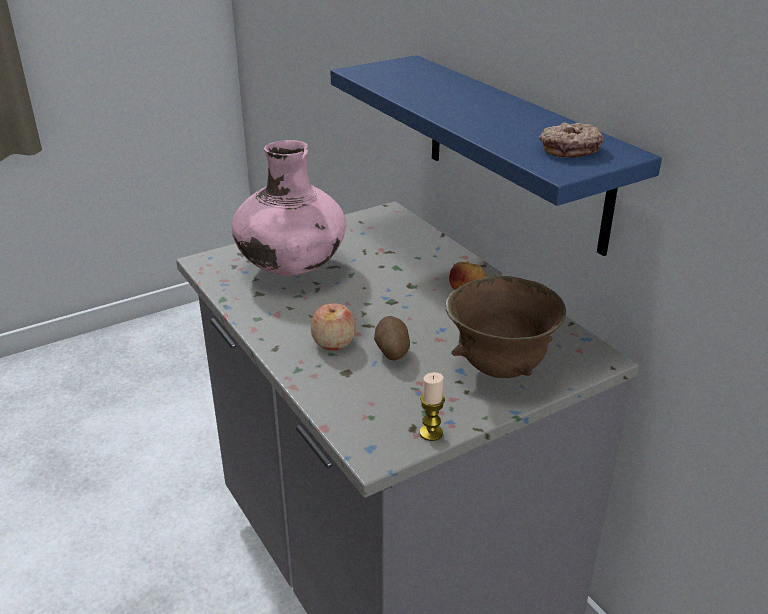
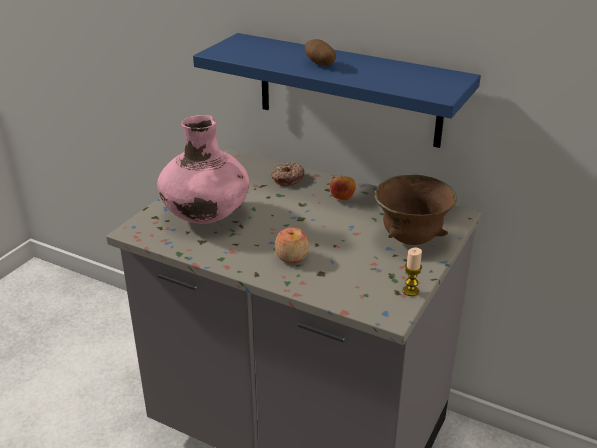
camera: 30 degrees left, 0 degrees up
(391, 352) = (336, 251): potato -> potato (319, 64)
(569, 149) = (427, 80): donut -> donut (287, 178)

